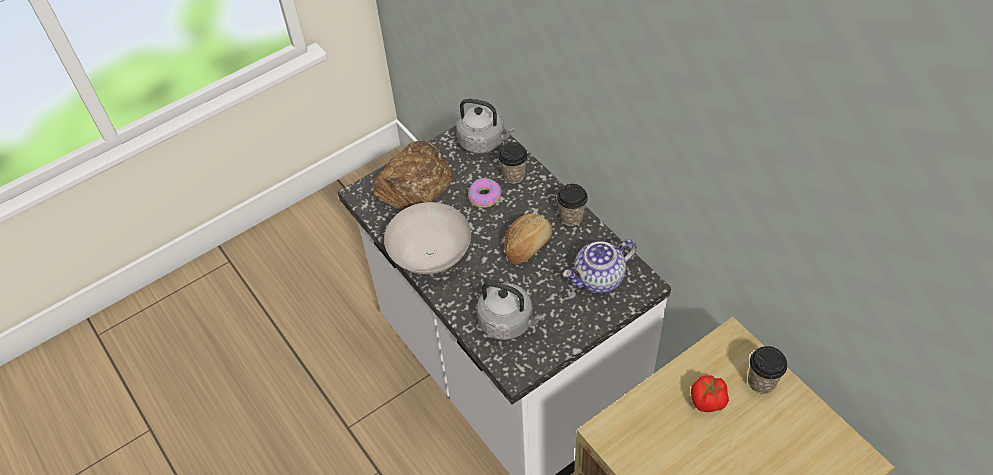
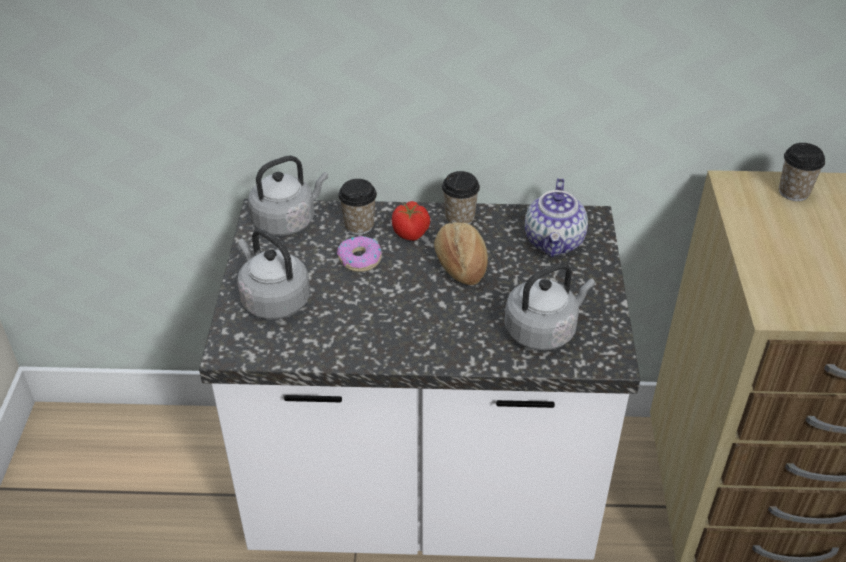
camera: 55 degrees left, 10 degrees down
(414, 183) = (273, 300): bread -> grey kettle
(432, 255) = (390, 339): white bowl -> none
(708, 401) = (790, 231): tomato -> tomato (411, 233)

